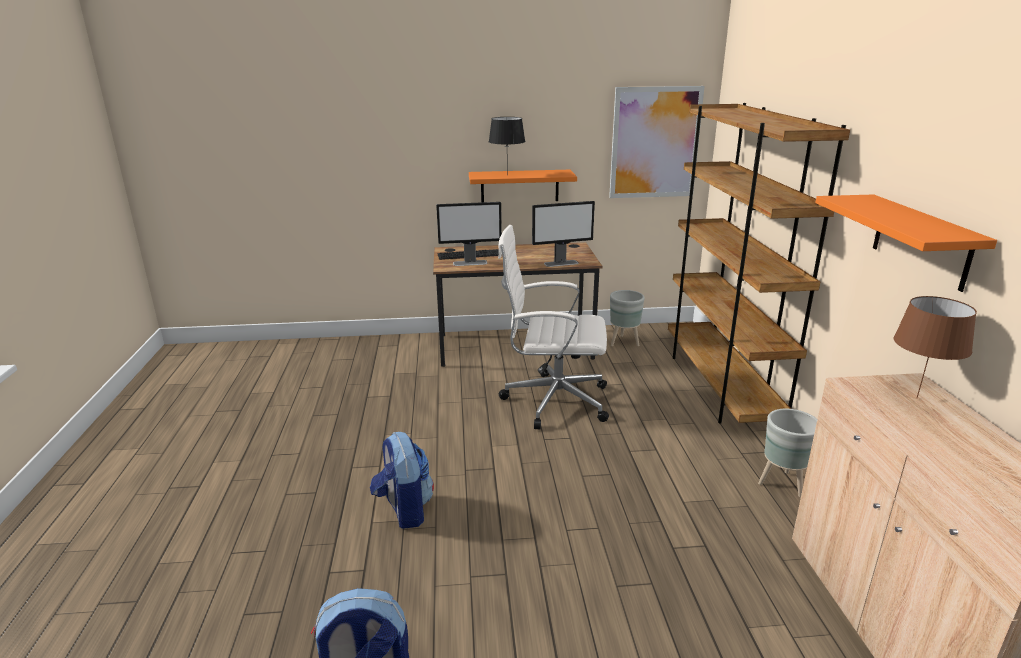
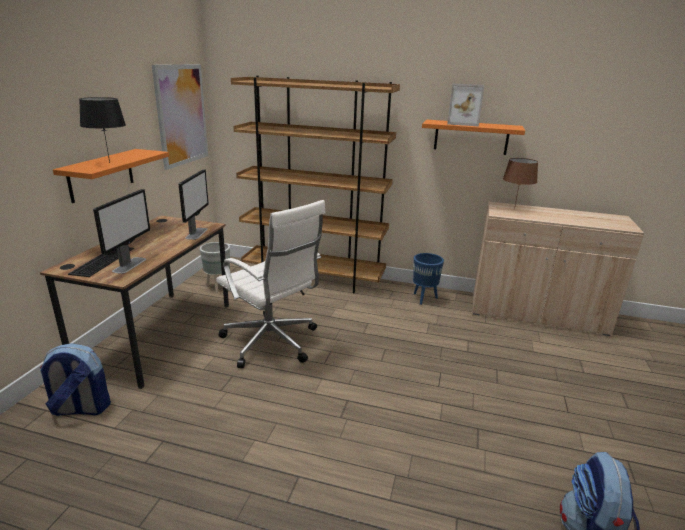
camera: 70 degrees left, 0 degrees up
(404, 510) = (380, 471): backpack -> backpack (80, 409)
(553, 400) = (272, 343): white office chair -> white office chair turned 75 degrees counterclockwise
(783, 484) = (424, 298): grey planter -> blue planter
(884, 210) = (463, 123): none -> picture frame

